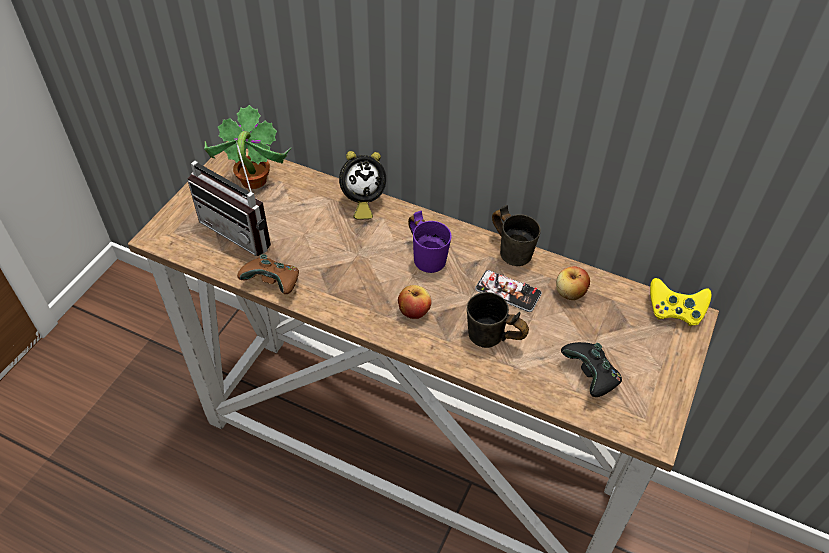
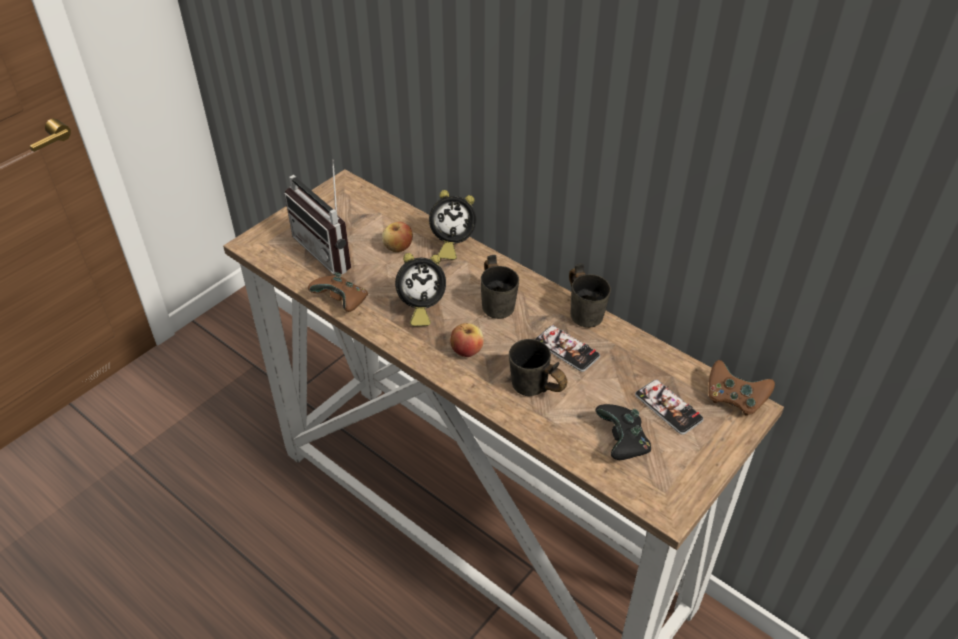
camera: 15 degrees right, 5 degrees down
(253, 181) = (354, 208): potted plant -> none
(353, 275) = (420, 308): none -> alarm clock
(429, 256) = (500, 303): purple mug -> grey mug
(570, 293) = (630, 362): apple -> apple (398, 247)
(619, 332) = (668, 407): none -> phone
(674, 312) = (734, 399): yellow game controller -> brown game controller

